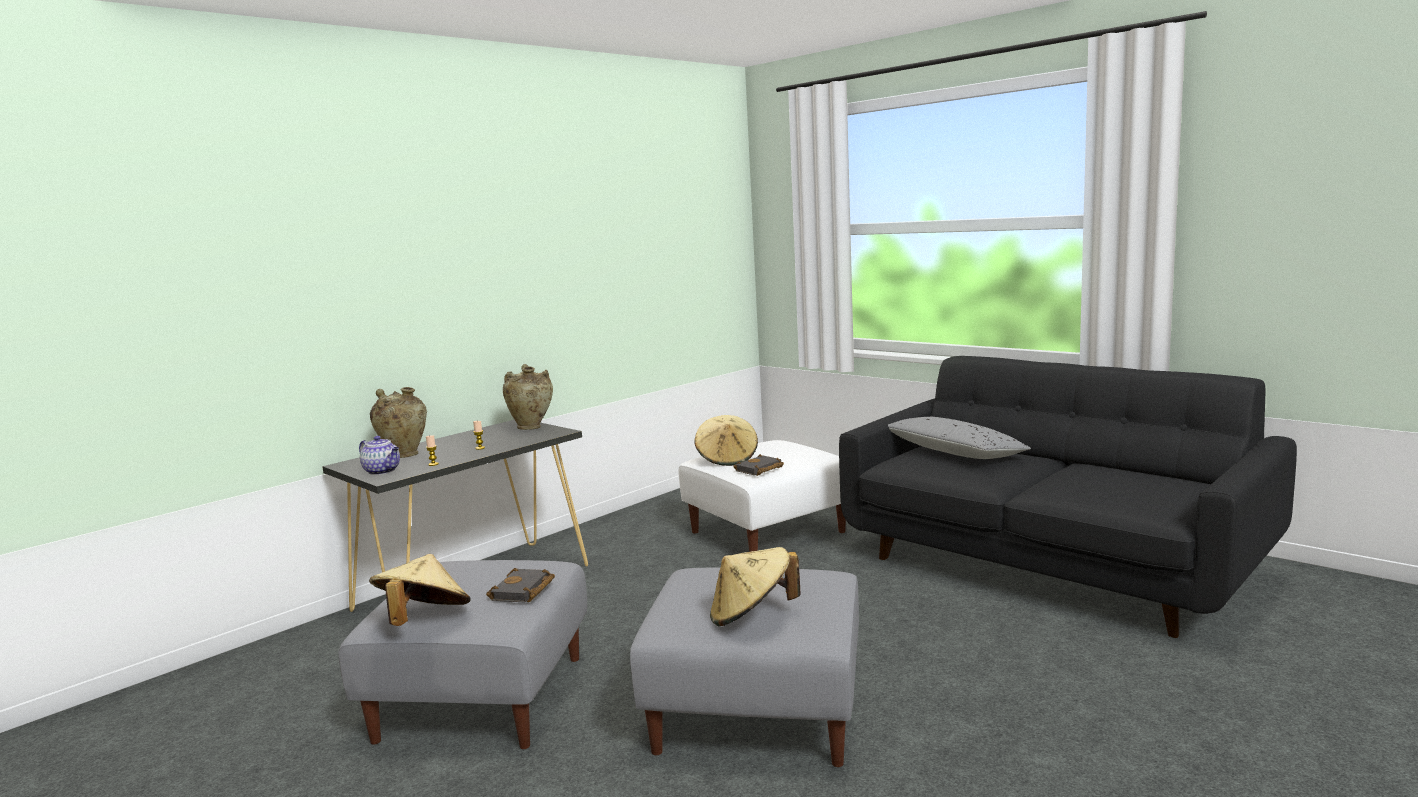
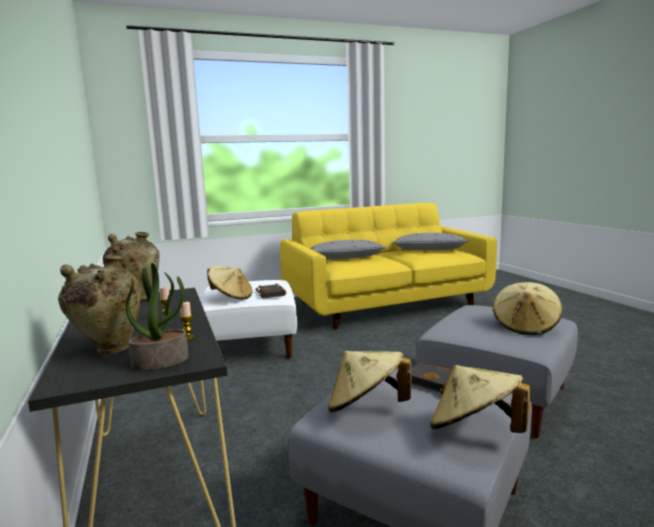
camera: 65 degrees left, 0 degrees up
(383, 471) = (161, 361): teapot -> potted plant
(458, 575) = (366, 408): none -> beige hat
(1050, 564) = (386, 304): black sofa -> yellow sofa
(1124, 483) = (429, 250): none -> grey pillow

